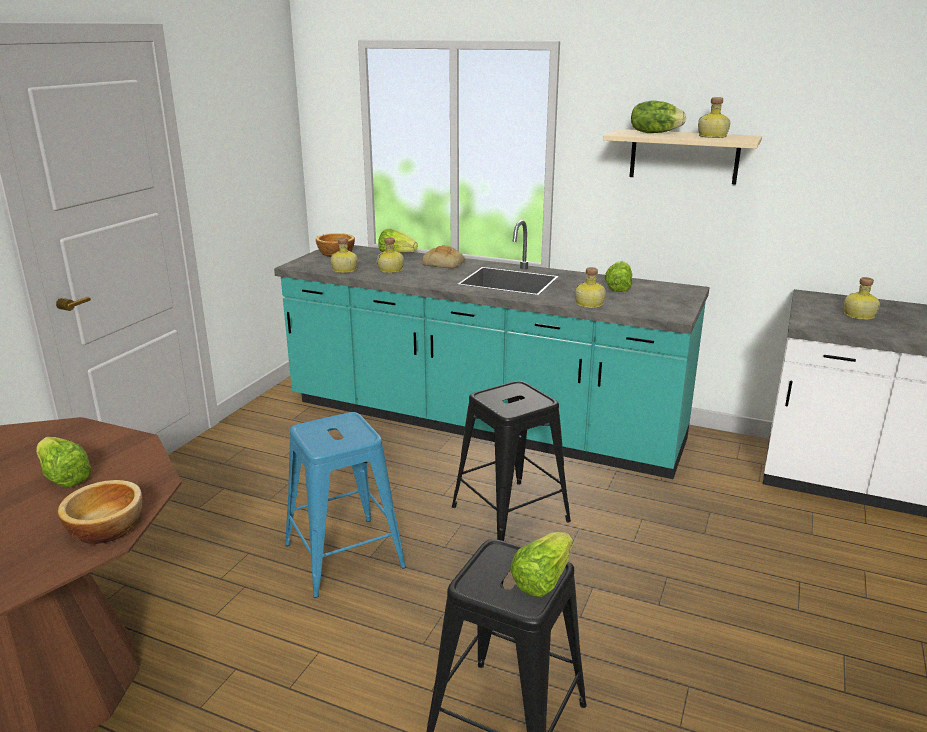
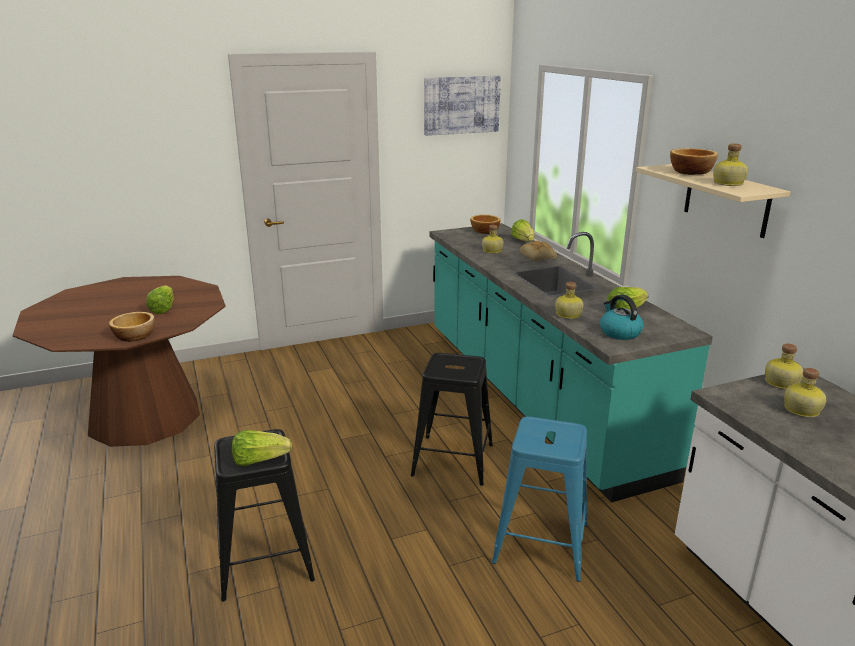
camera: 45 degrees right, 0 degrees up
(257, 98) = (461, 105): none -> picture
(343, 270) = (464, 243): bottle -> bottle (780, 383)
(343, 555) = (330, 431): blue stool -> blue stool (540, 543)
(654, 133) = (690, 172): lettuce -> bowl
(654, 305) = (619, 332): none -> kettle

